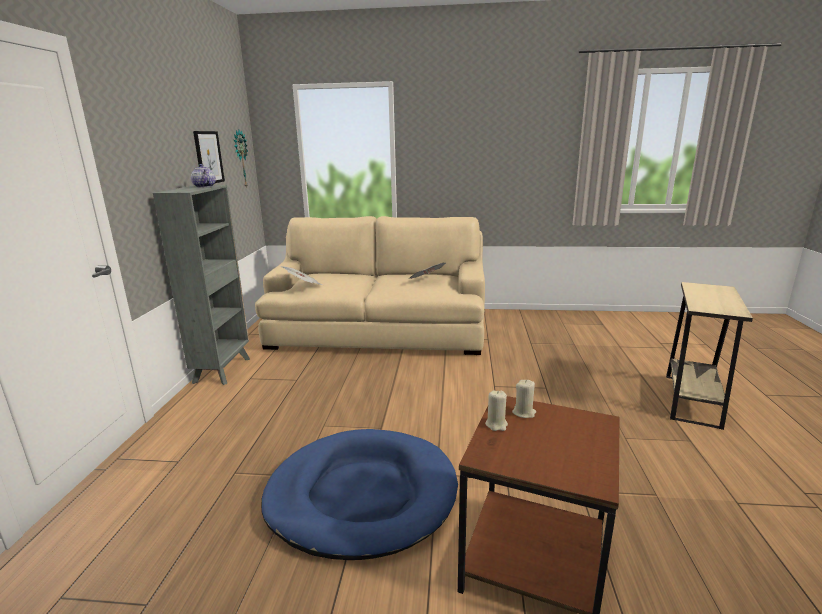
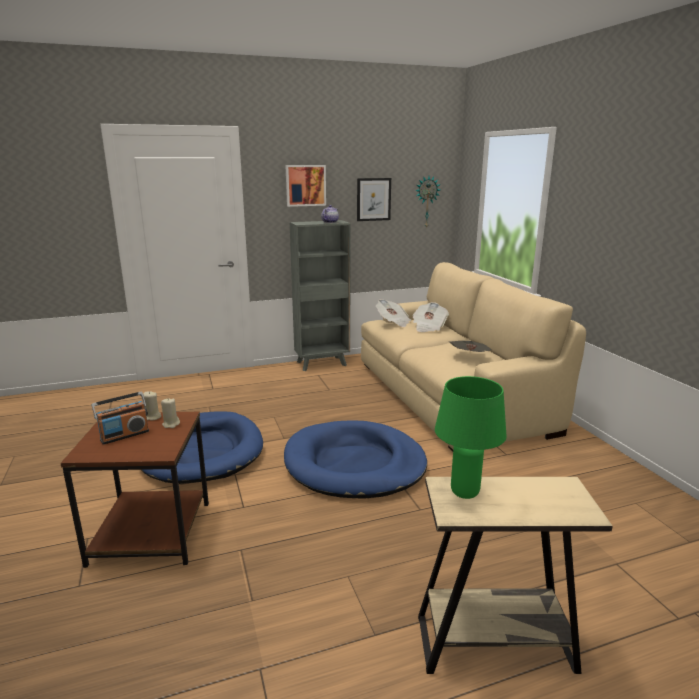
camera: 65 degrees right, 0 degrees up
(154, 139) = (305, 185): none -> picture
(338, 278) = (428, 327): none -> newspaper
(463, 399) = (354, 464): none -> blue dog bed
(545, 447) = (124, 435): none -> radio
(708, 305) = (465, 492): none -> green table lamp

